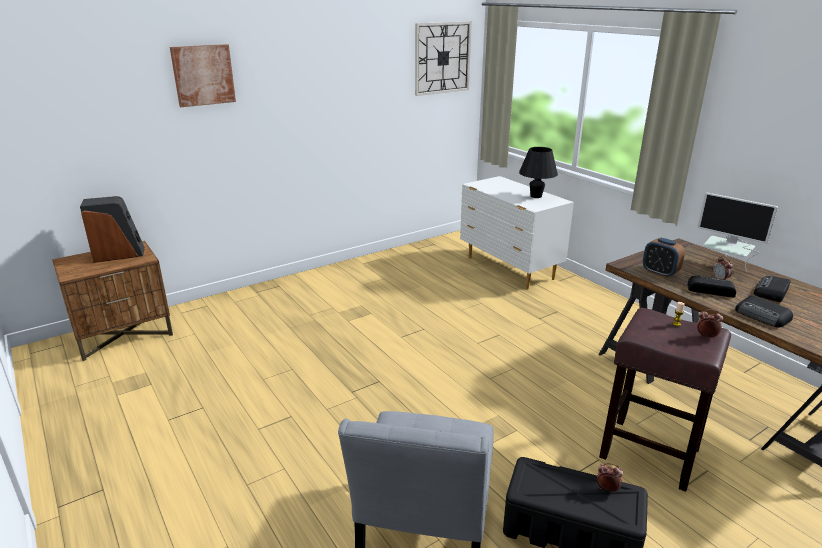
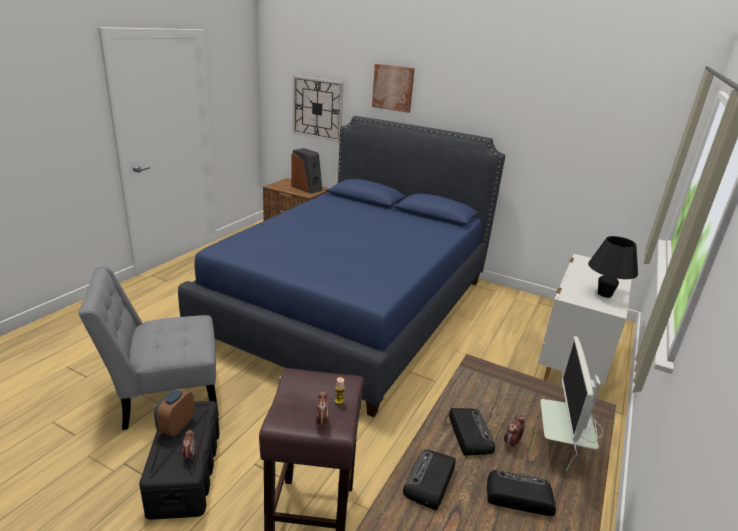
camera: 60 degrees right, 0 degrees up
(339, 341) = (352, 307): none -> blue bed
(442, 58) = (634, 121): wall clock -> wall clock (317, 108)
(659, 273) = (479, 392): alarm clock -> alarm clock (176, 426)

